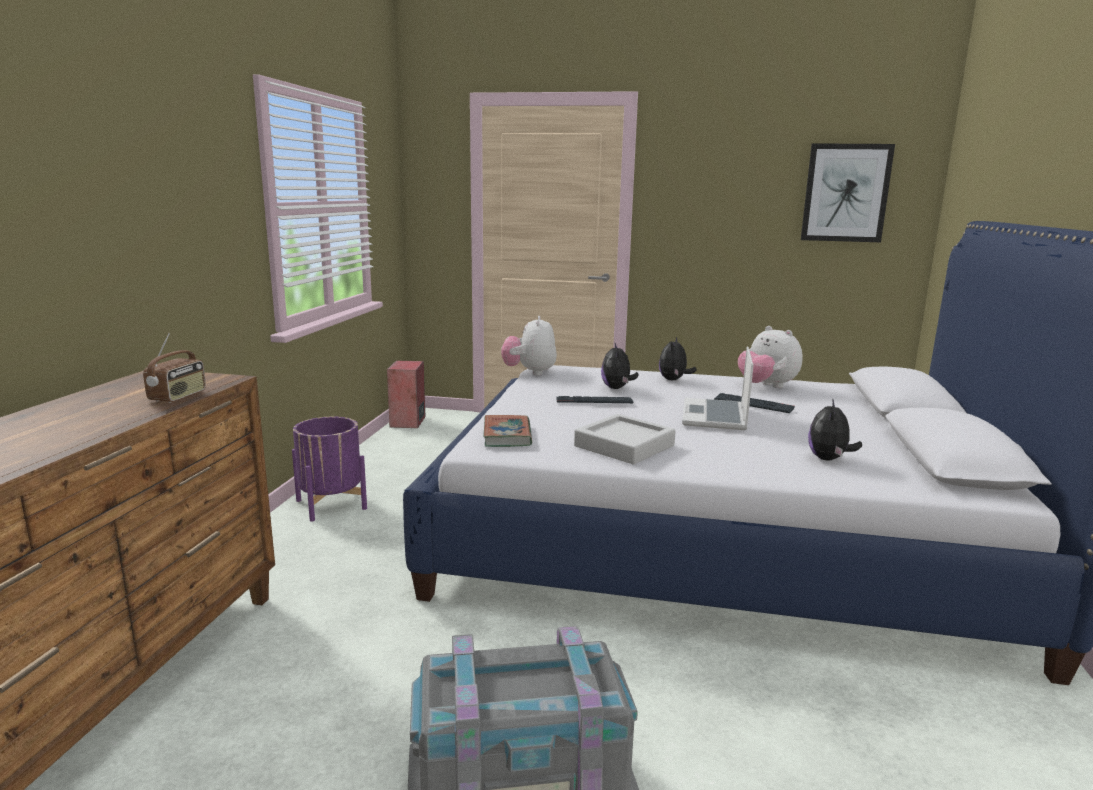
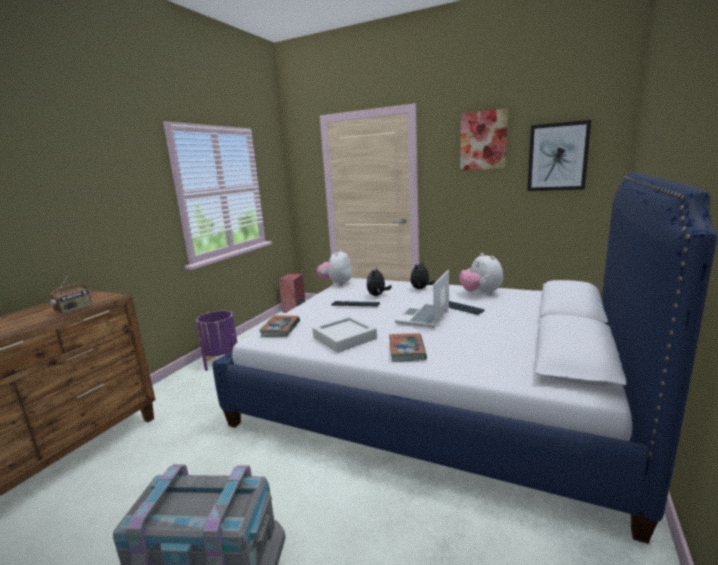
camera: 15 degrees right, 0 degrees up
(733, 459) = (407, 350): none -> book
(740, 159) = (483, 140): none -> picture
(829, 459) = (475, 353): plush toy -> none

